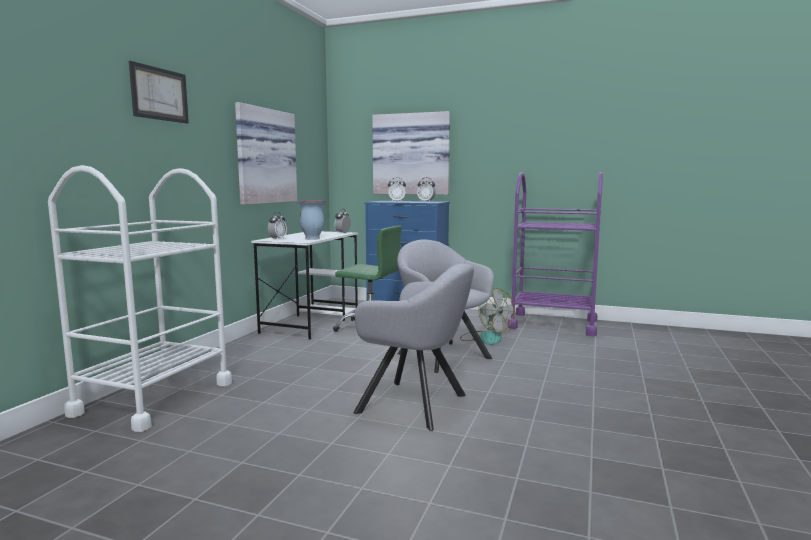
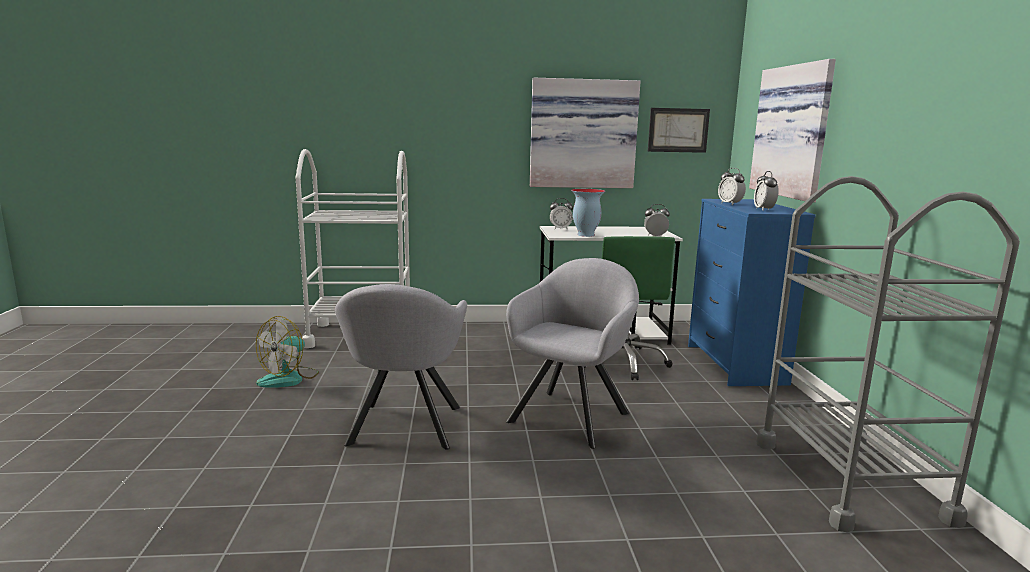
camera: 65 degrees right, 5 degrees up
(159, 94) = (432, 82): picture -> picture (678, 130)
(485, 338) = (680, 431): fan -> fan (289, 378)
(553, 324) = (849, 480): purple cart -> grey cart

